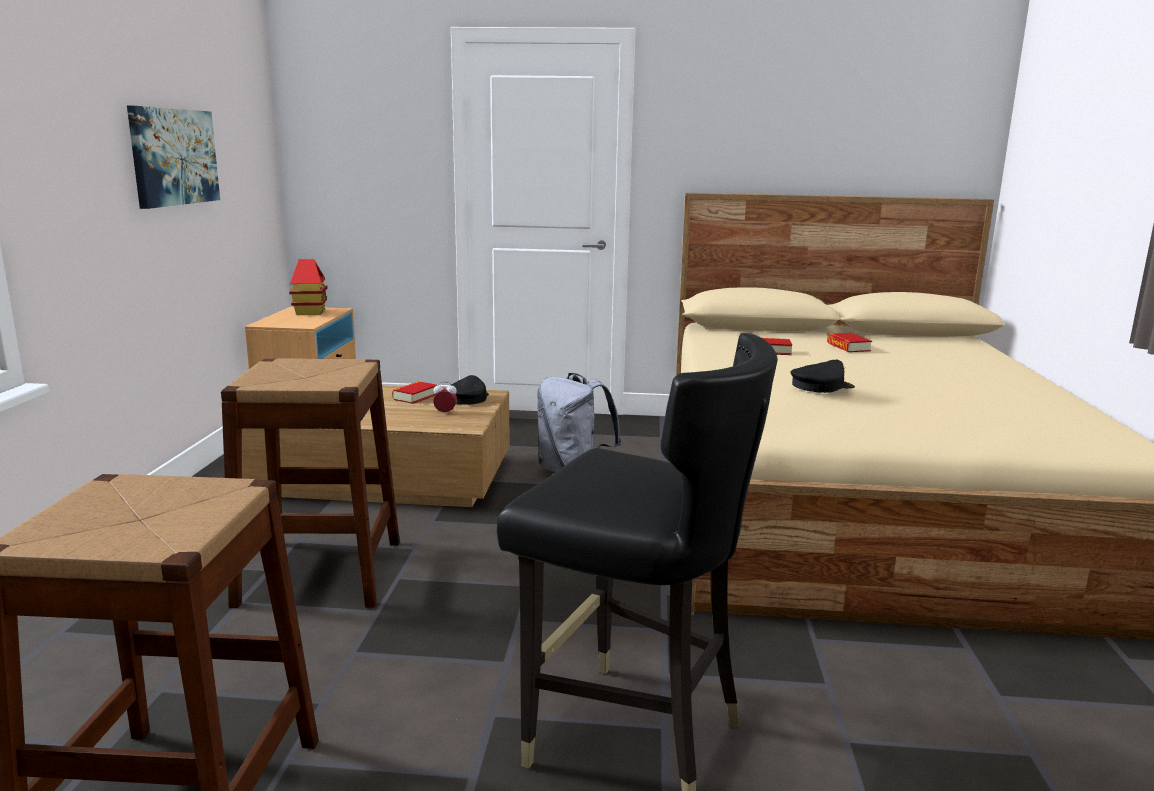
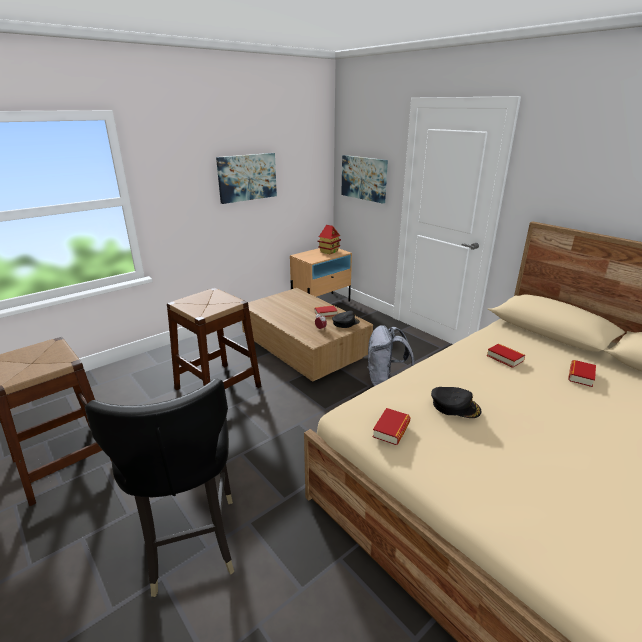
camera: 45 degrees right, 10 degrees up
(361, 167) = (364, 178): none -> picture
(811, 419) = (391, 430): none -> book

